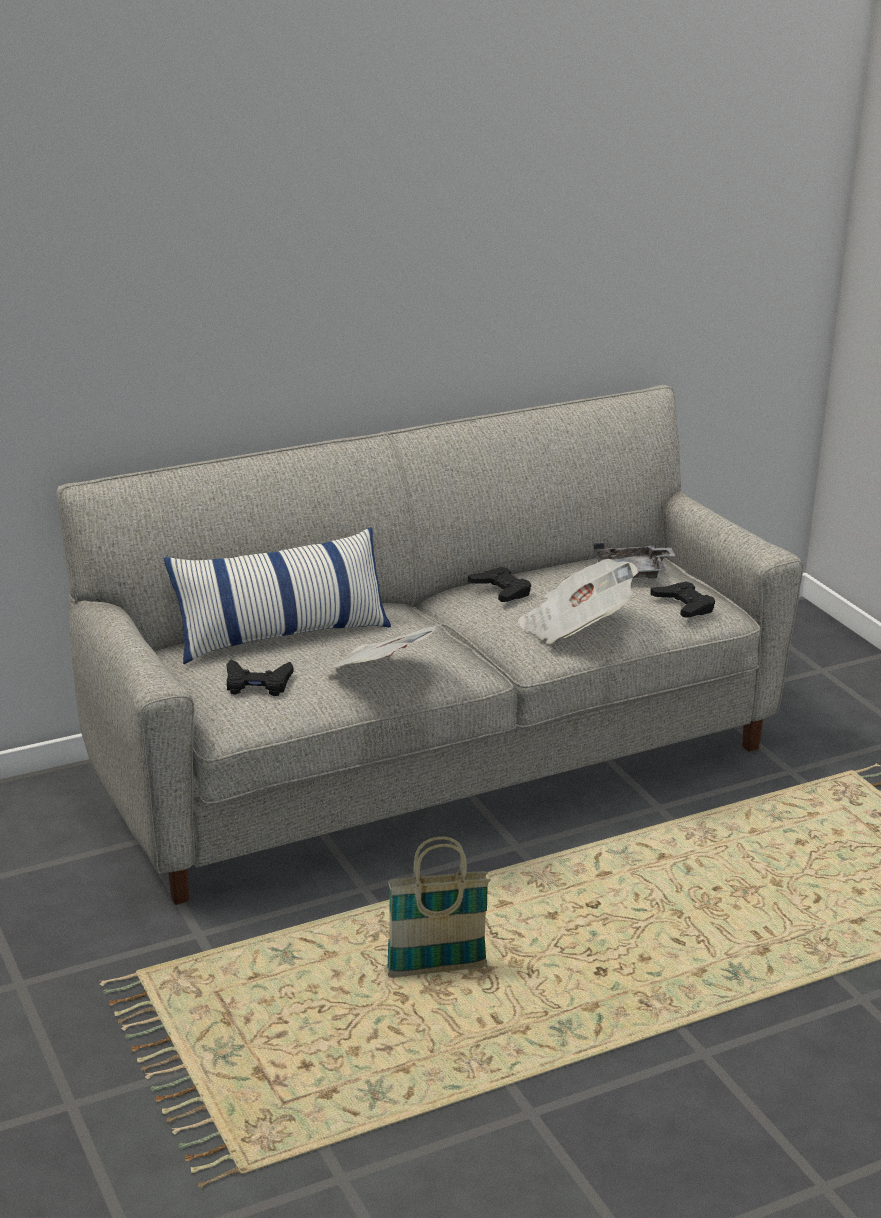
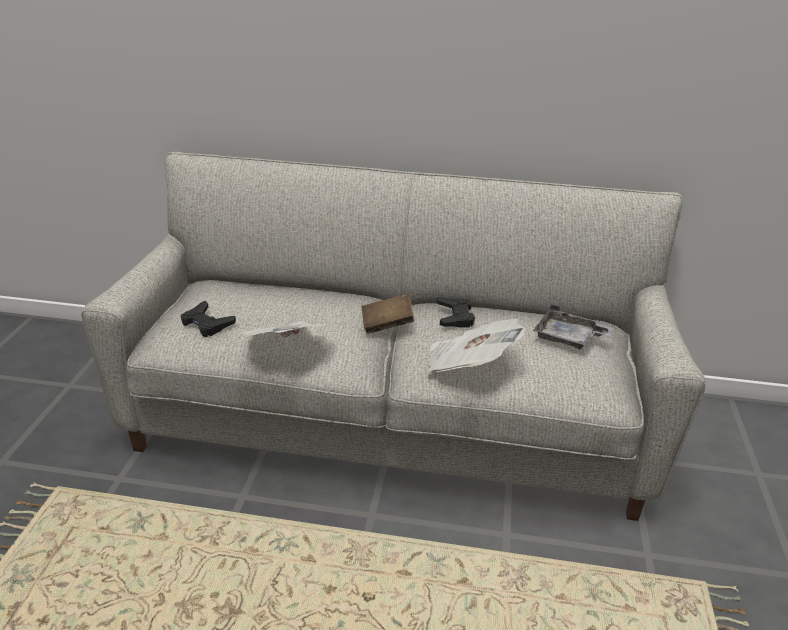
camera: 35 degrees right, 5 degrees up
(281, 635) = (277, 296): pillow -> none
(436, 970) = (207, 590): basket -> none
(443, 621) = (387, 325): none -> brown book
(684, 605) = (578, 381): black game controller -> none

